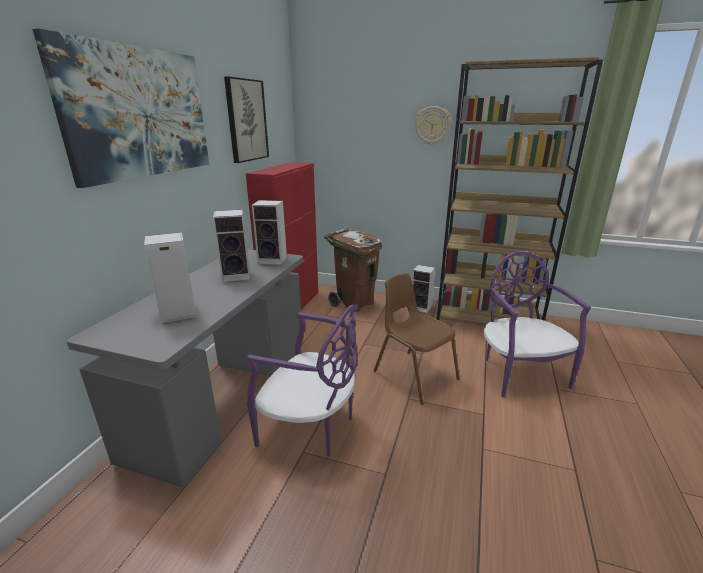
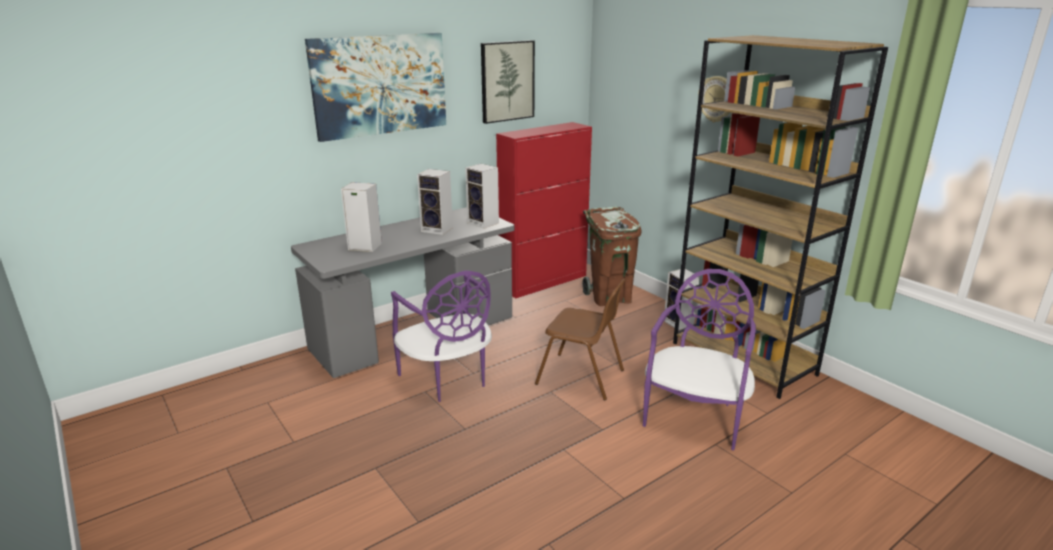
camera: 35 degrees right, 0 degrees up
(414, 375) = (581, 377): brown chair -> brown chair turned 120 degrees clockwise

